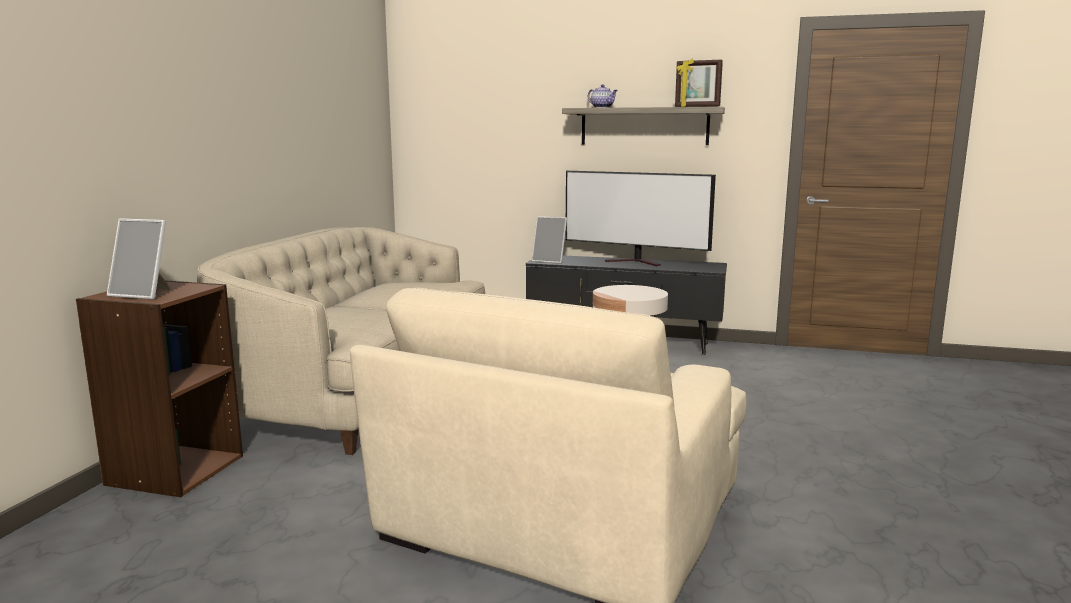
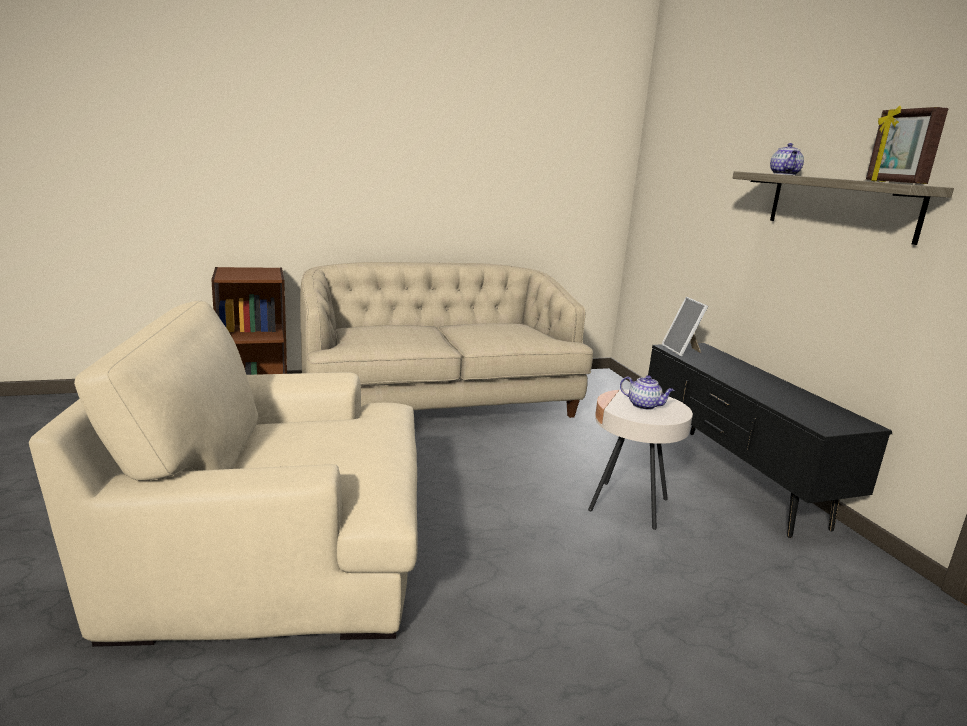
camera: 55 degrees right, 5 degrees up
(144, 294) = (237, 273): picture frame -> none
(630, 292) = (644, 406): none -> teapot
(636, 262) = (767, 384): television -> none

